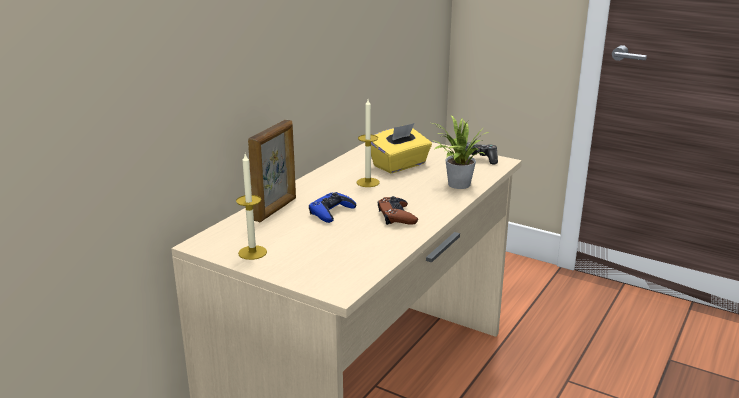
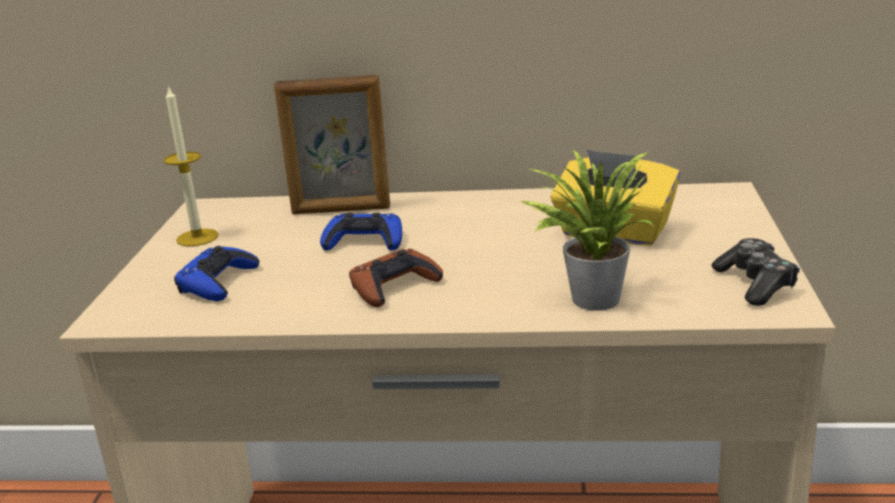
camera: 65 degrees right, 0 degrees up
(331, 255) = (218, 282): none -> blue game controller
(368, 182) = (506, 232): candle -> none

